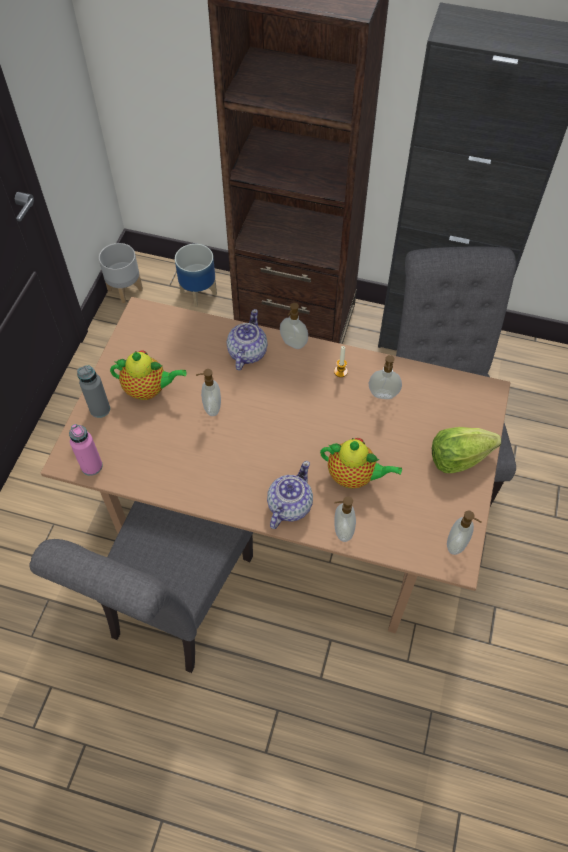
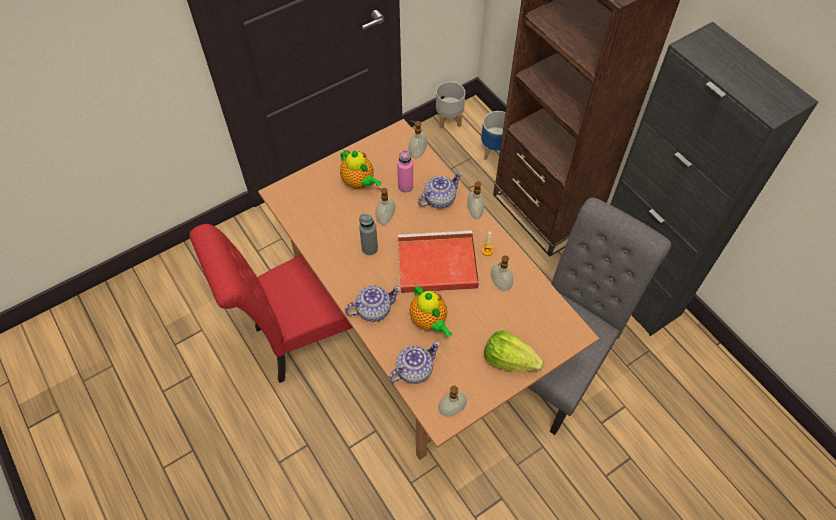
camera: 40 degrees right, 0 degrees up
(91, 466) = (287, 206): pink bottle -> pink bottle (405, 186)
(100, 409) = (322, 176): grey bottle -> grey bottle (369, 248)
(177, 604) = (306, 337): grey chair -> red chair
(305, 418) = (435, 264): none -> red tray
(342, 530) = (390, 348): soap dispenser -> soap dispenser (417, 153)
(385, 534) = (413, 370): none -> teapot

